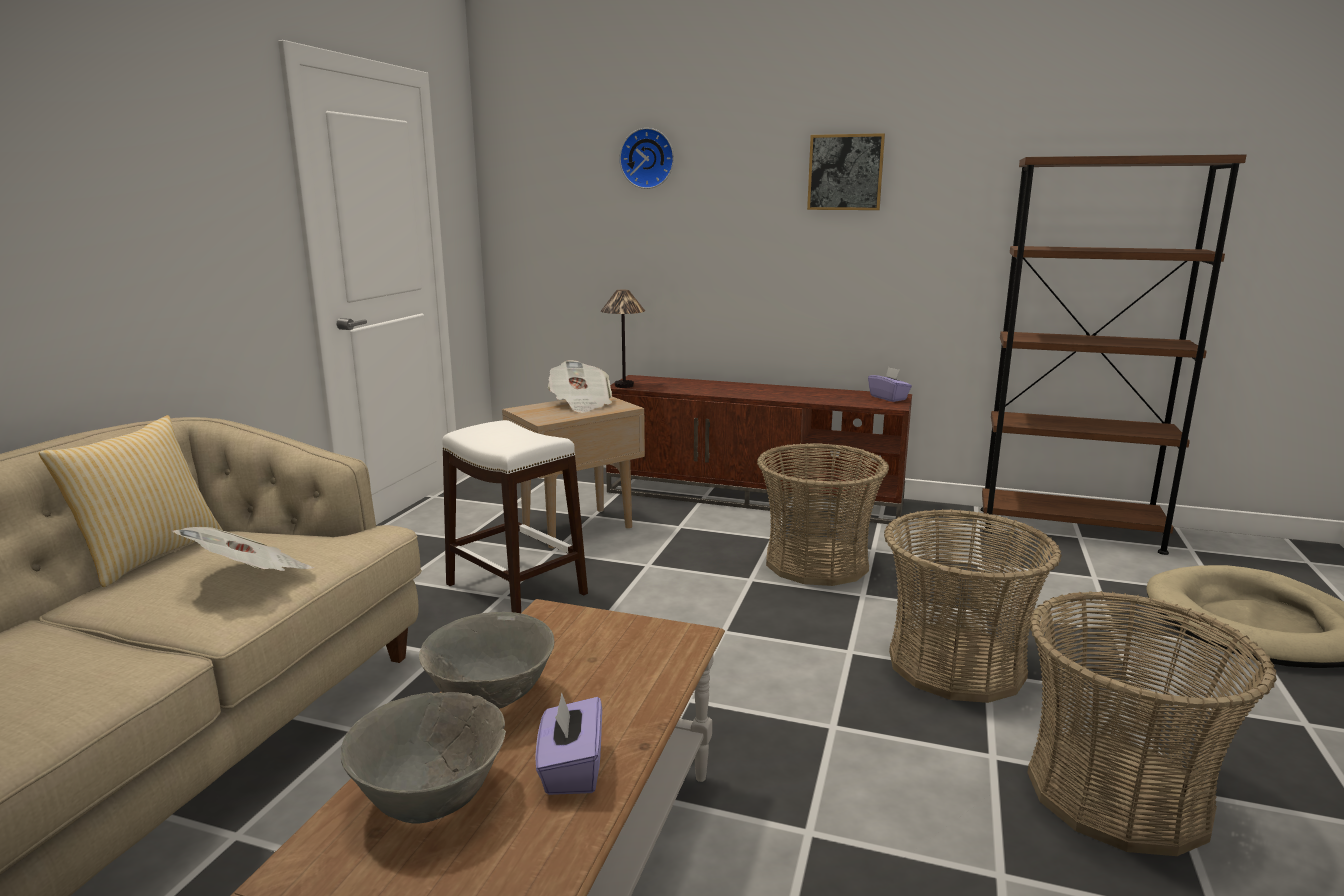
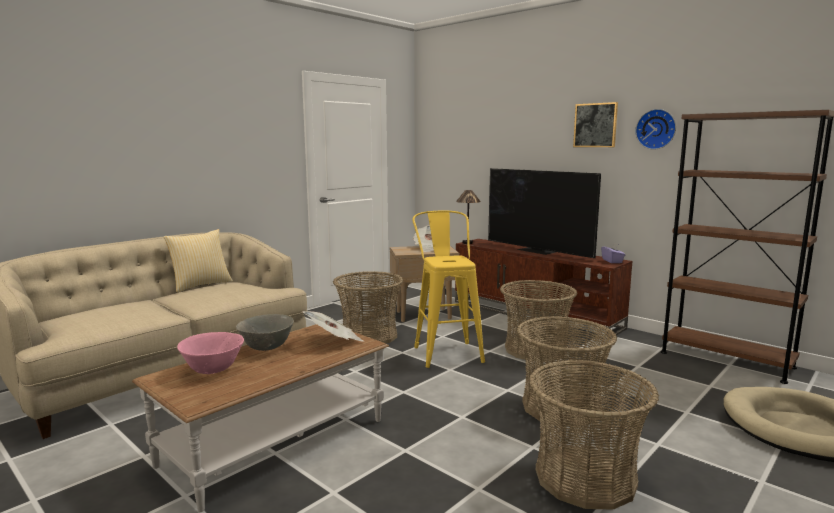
camera: 25 degrees right, 5 degrees down
(251, 577) = (223, 296): newspaper -> newspaper (334, 341)
(430, 799) = (213, 370): grey bowl -> pink bowl
(515, 589) = (369, 336): white stool -> basket
(571, 769) = (267, 372): purple tissue box -> none
(648, 158) = (492, 119): wall clock -> wall clock (656, 129)
(684, 595) = (446, 351): none -> yellow stool
(755, 390) = (537, 250): none -> television

